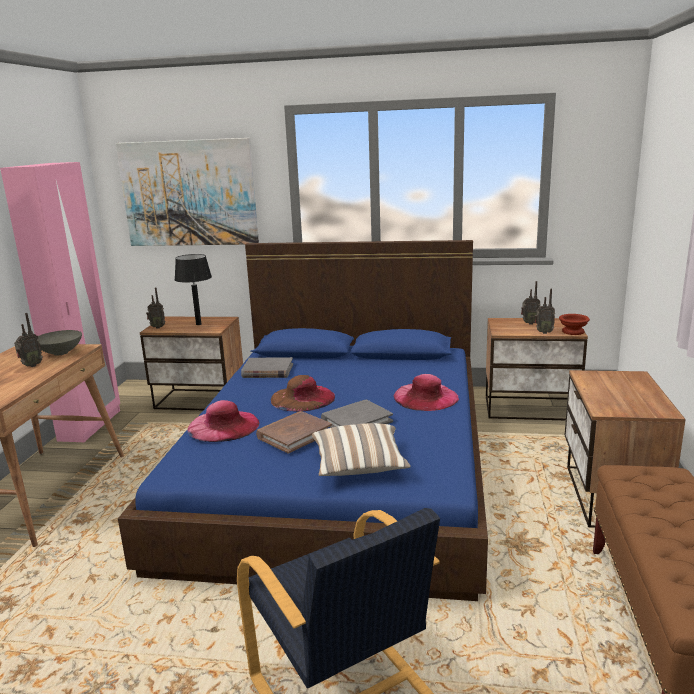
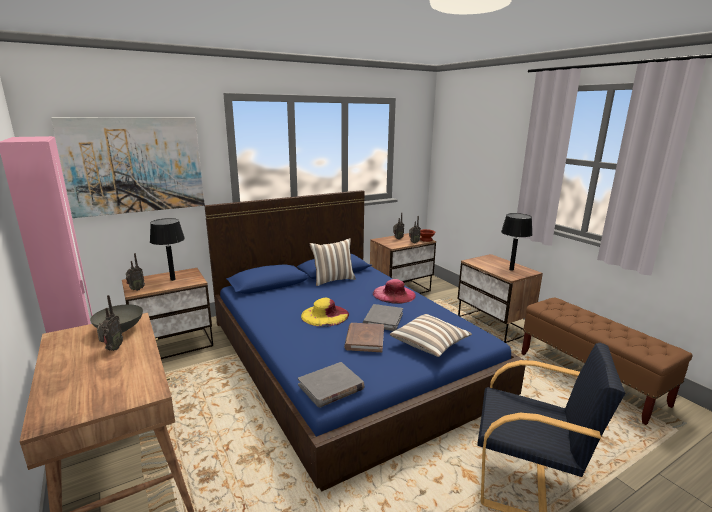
camera: 40 degrees left, 0 degrees up
(223, 425) = (306, 349): pink hat -> none
(267, 371) = (265, 303): grey book -> grey book (331, 387)
(302, 398) = (325, 315): brown hat -> yellow hat
(381, 363) = (333, 280): none -> pillow
(631, 400) = (511, 269): none -> black table lamp

